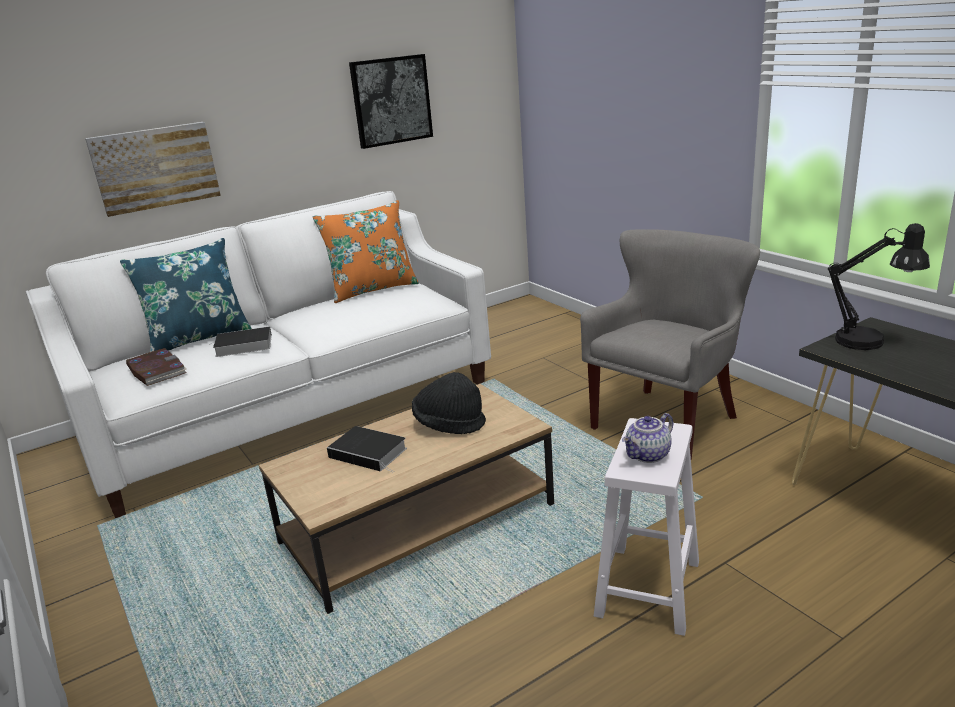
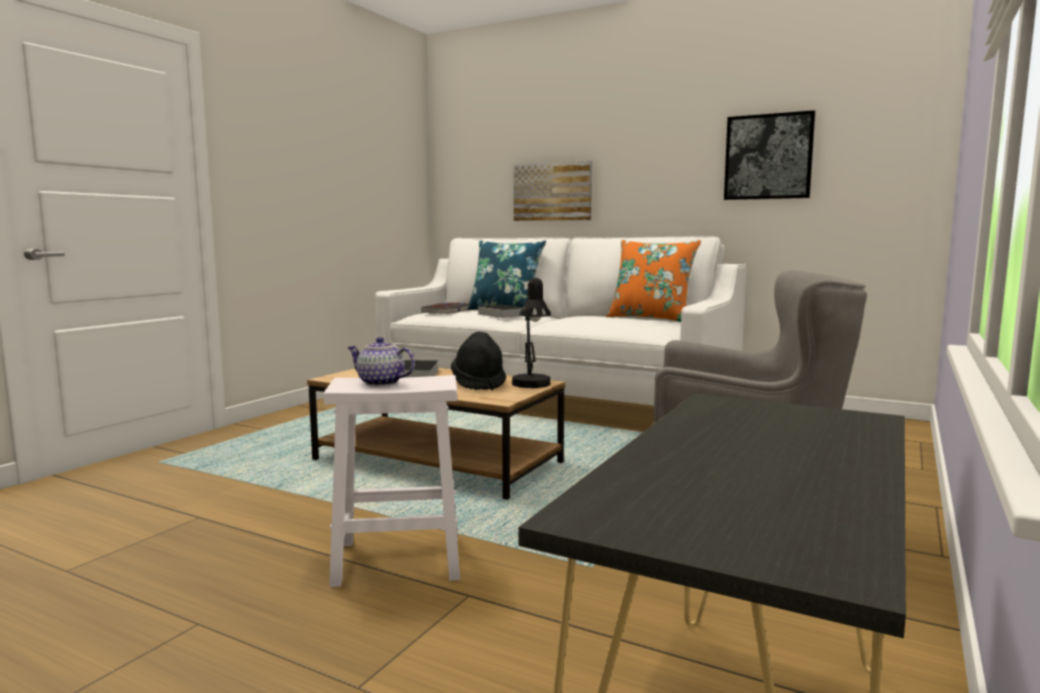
camera: 60 degrees right, 15 degrees down
(870, 342) = (785, 416): black table lamp -> black table lamp (532, 385)

